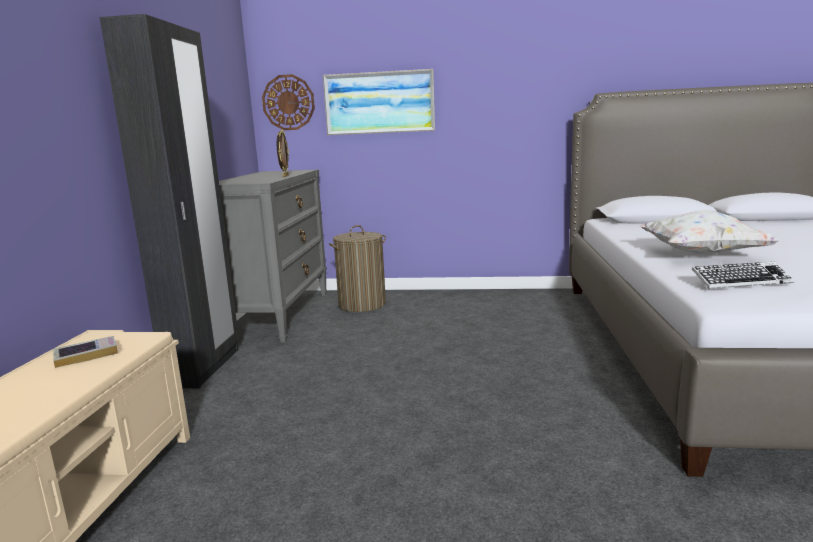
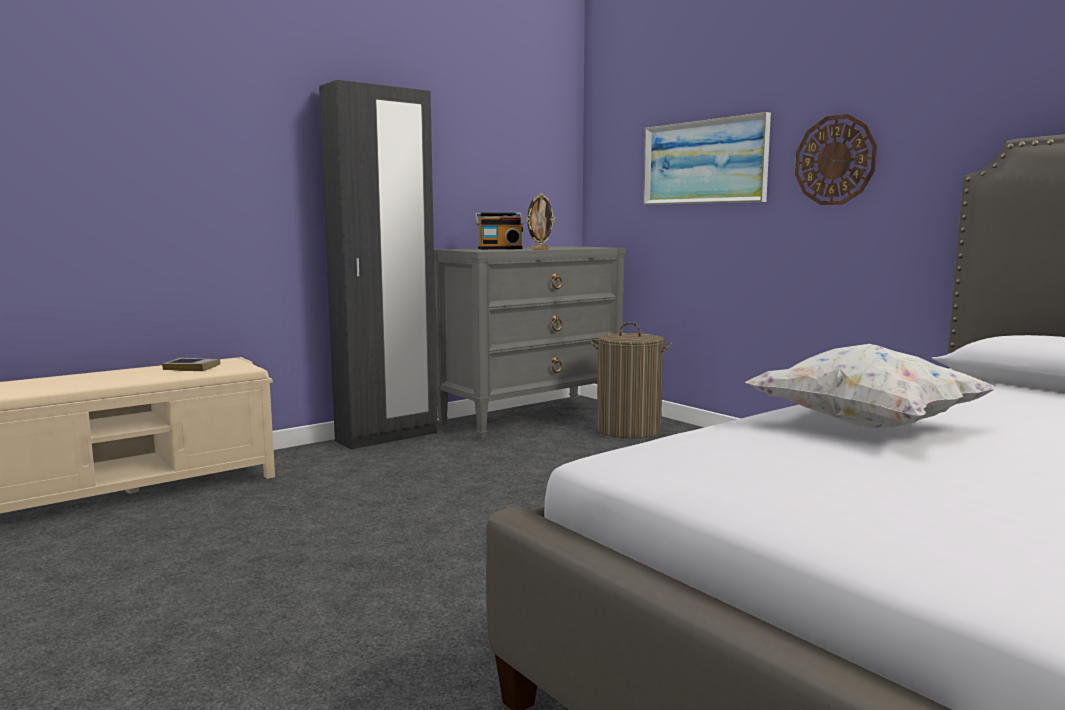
camera: 45 degrees right, 5 degrees down
(248, 179) = (499, 248): none -> radio
(288, 102) = (613, 163): wall clock -> wall clock (835, 160)
(741, 281) = (722, 452): keyboard -> none

